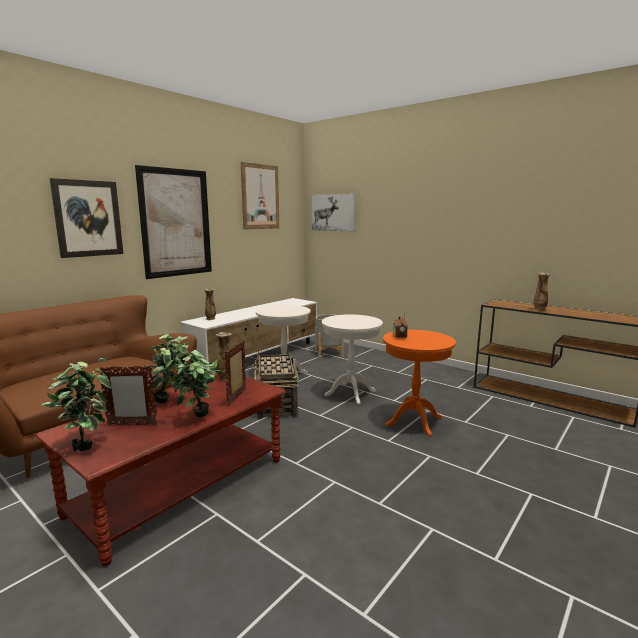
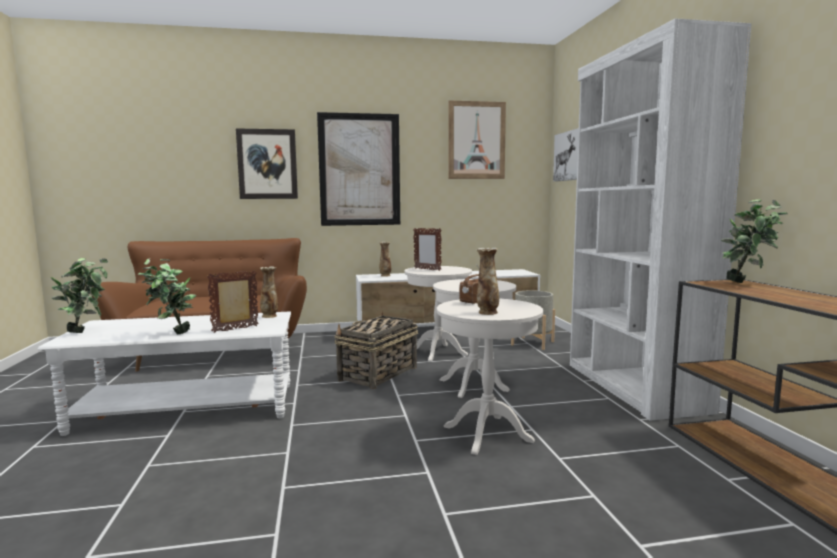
camera: 40 degrees right, 5 degrees down
(132, 425) = (134, 328): picture frame -> picture frame (427, 269)
(171, 401) = (193, 321): potted plant -> potted plant (747, 283)
(181, 486) = (188, 408): brown coffee table -> white coffee table
(414, 421) = (487, 434): orange side table -> white side table
(425, 369) = (633, 387): none -> white bookcase
(539, 309) = (772, 295): vase -> vase (487, 313)

